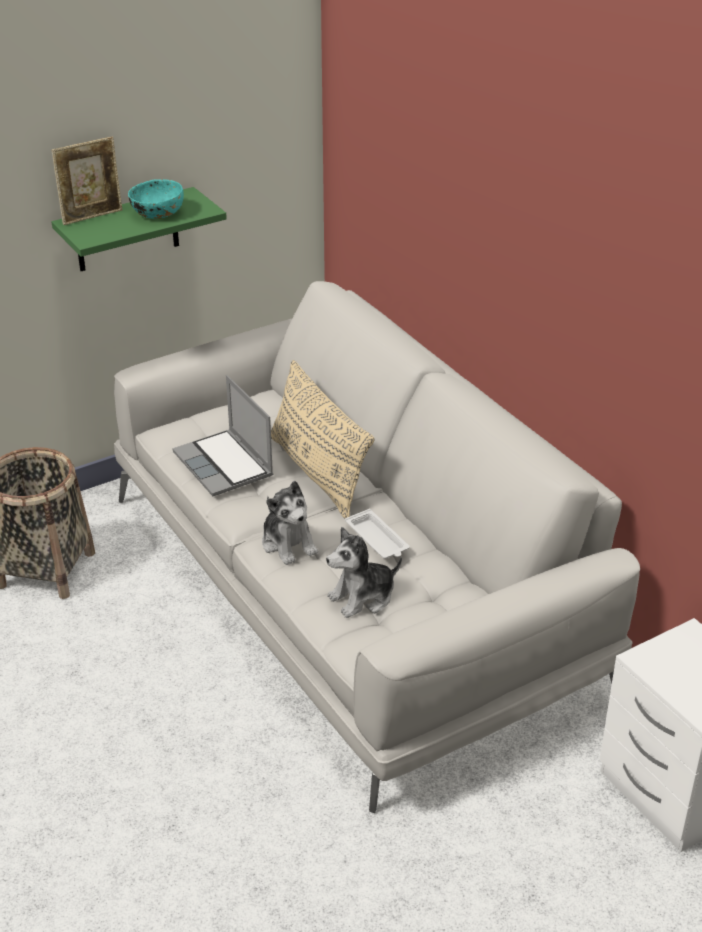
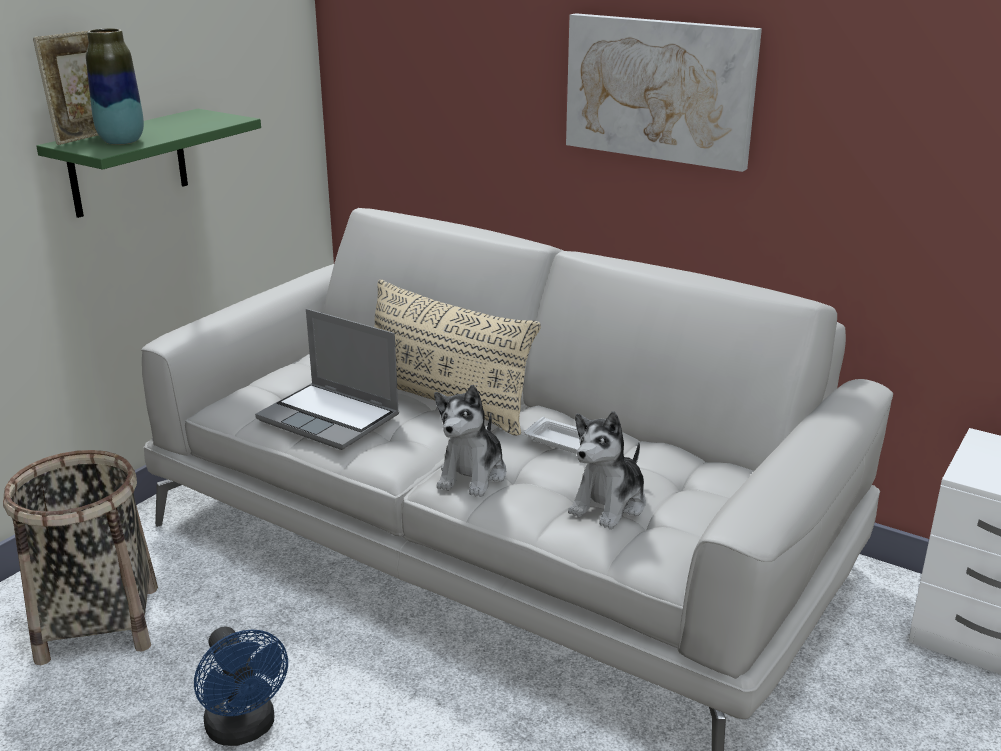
camera: 25 degrees left, 10 degrees down
(95, 675) = (244, 729): none -> blue fan
(107, 228) = (122, 141): none -> vase
(157, 213) = (174, 126): turquoise bowl -> none
(288, 544) = (473, 475): plush toy -> plush toy turned 75 degrees clockwise
(524, 259) = (659, 89): none -> picture

